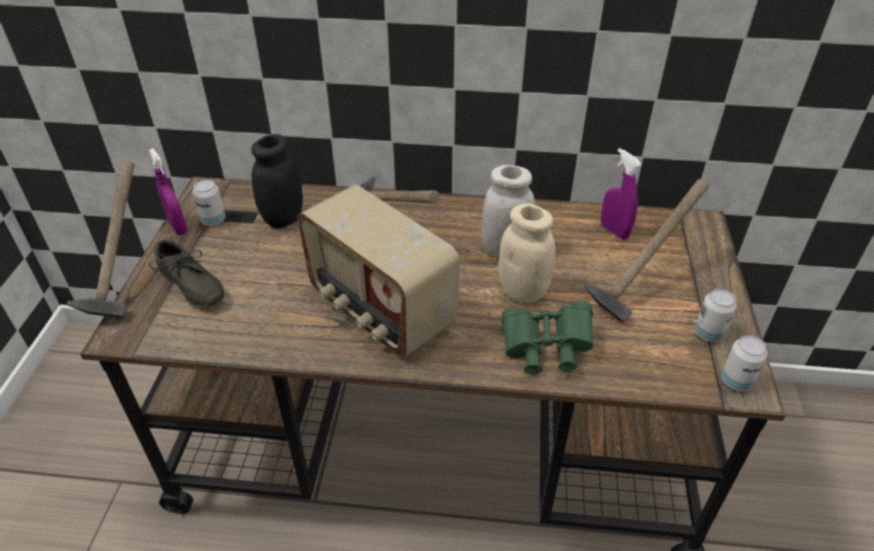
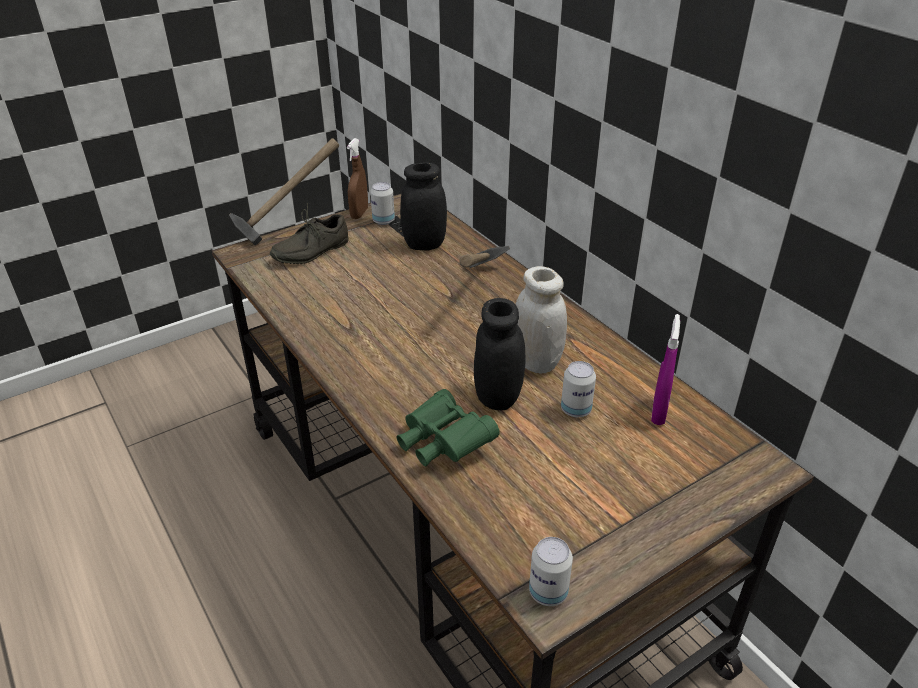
camera: 50 degrees right, 5 degrees down
(178, 227) = (359, 213): purple spray bottle -> brown spray bottle
(189, 287) = (309, 251): grey shoe -> grey shoe turned 45 degrees clockwise
(379, 310) = (384, 337): radio -> none
(523, 291) = (497, 397): beige jar -> black jar
(637, 286) = (598, 463): hammer -> none
(708, 333) = (594, 543): can -> can (576, 410)

